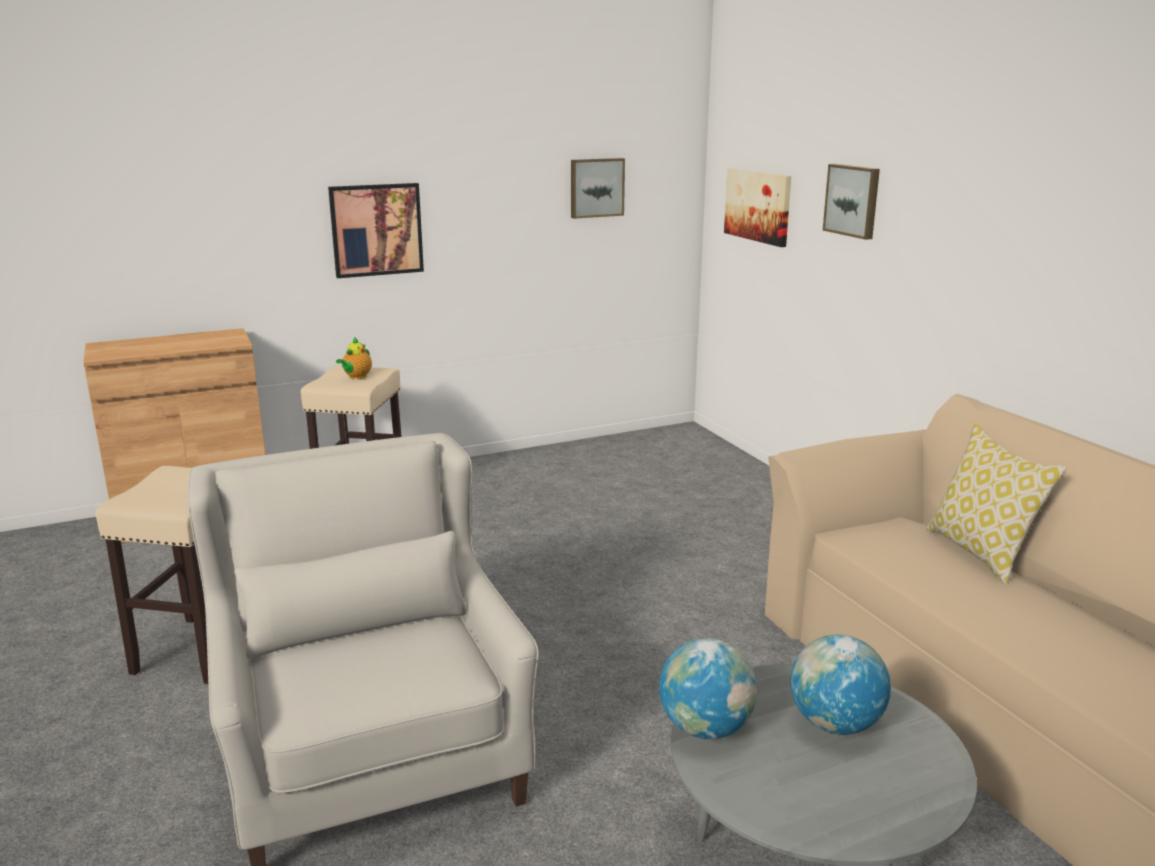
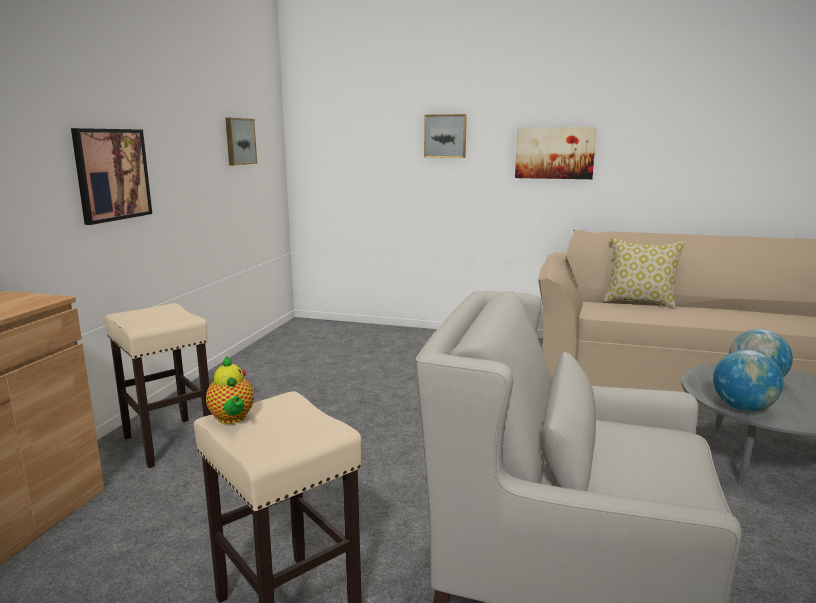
camera: 50 degrees left, 5 degrees down
(356, 377) = (159, 315): teapot -> teapot (232, 419)
(758, 205) = (350, 150): picture -> picture (554, 153)

